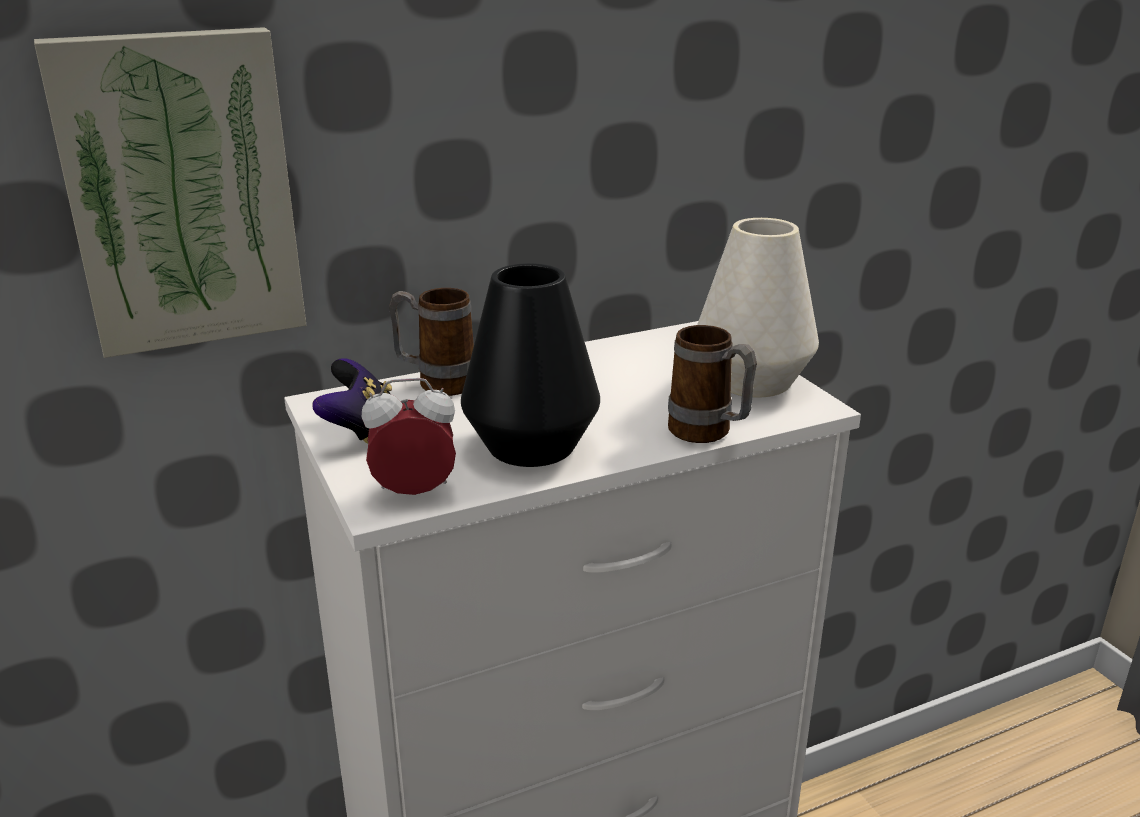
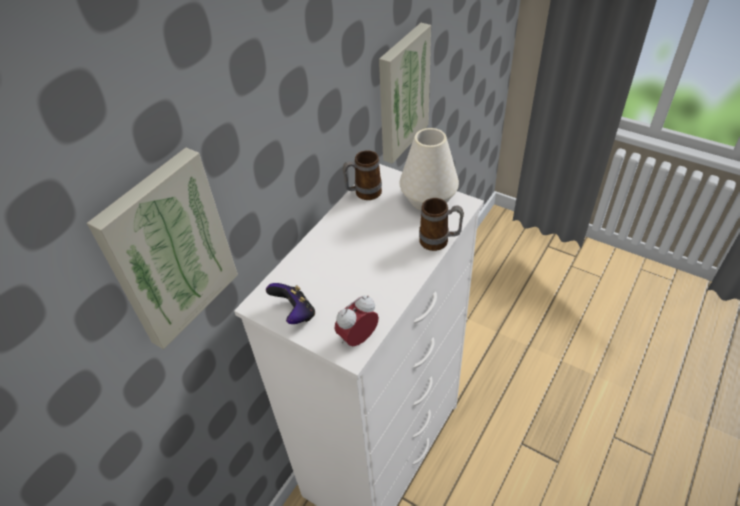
camera: 30 degrees left, 20 degrees up
(436, 383) = (297, 266): mug -> mug (363, 194)
(530, 446) = (377, 285): black vase -> none
(818, 225) = (401, 93): none -> picture

